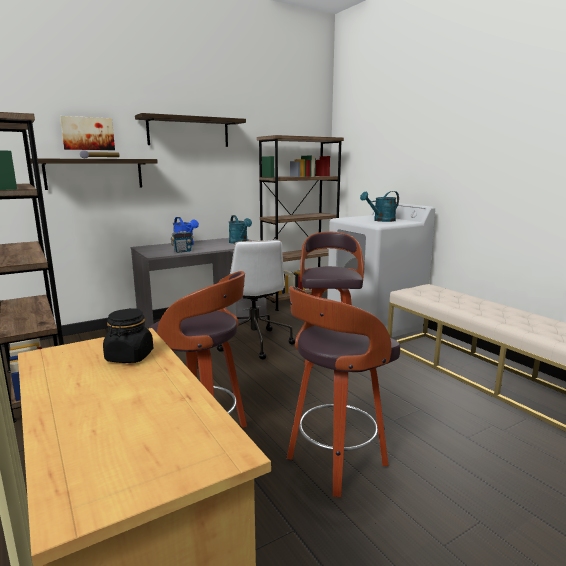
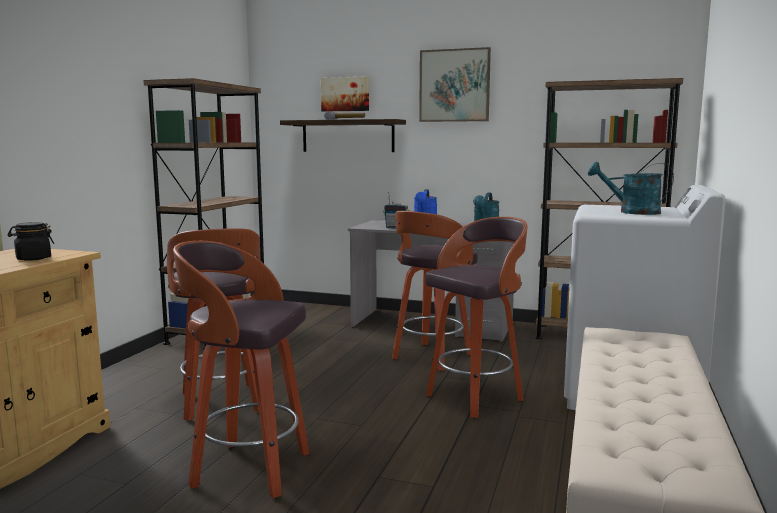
camera: 50 degrees right, 5 degrees down
(188, 132) = (454, 85): shelf -> picture
(254, 343) = (431, 358): white office chair -> stool

